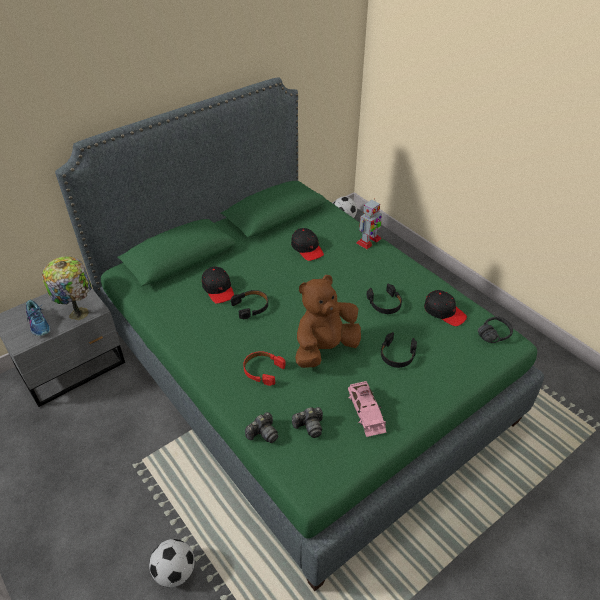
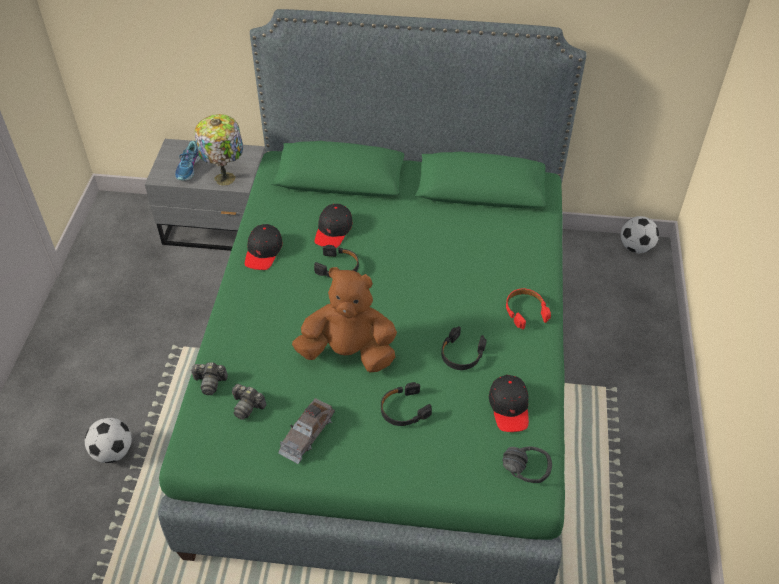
camera: 45 degrees right, 5 degrees up
(262, 370) = (275, 331): red headphones -> red headphones (525, 311)
(307, 248) = (464, 245): black cap -> black cap (263, 252)
(366, 411) = (306, 433): pink toy car -> grey toy car
(368, 241) = (537, 280): toy robot -> none

